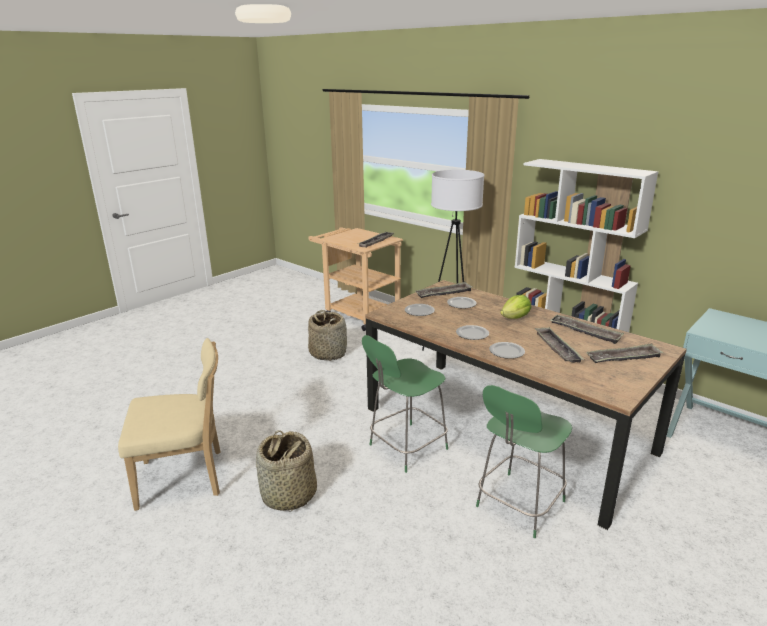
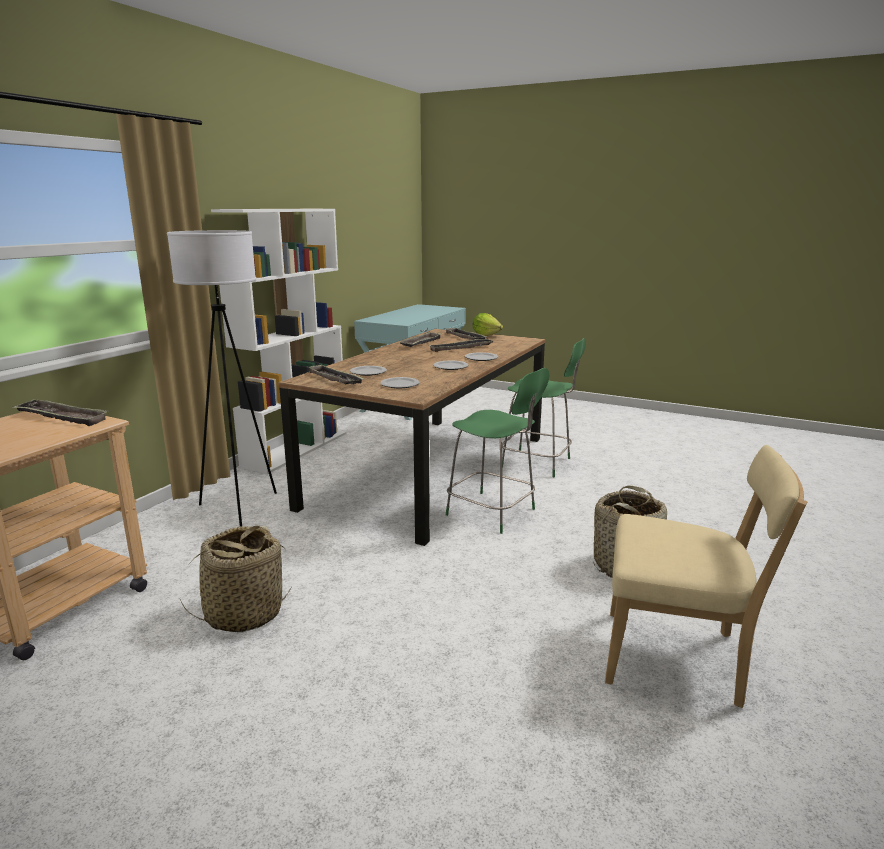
camera: 105 degrees left, 5 degrees down
(186, 478) = (679, 659): beige chair -> beige chair turned 135 degrees clockwise
(515, 318) = (399, 357): lettuce -> lettuce (486, 335)

